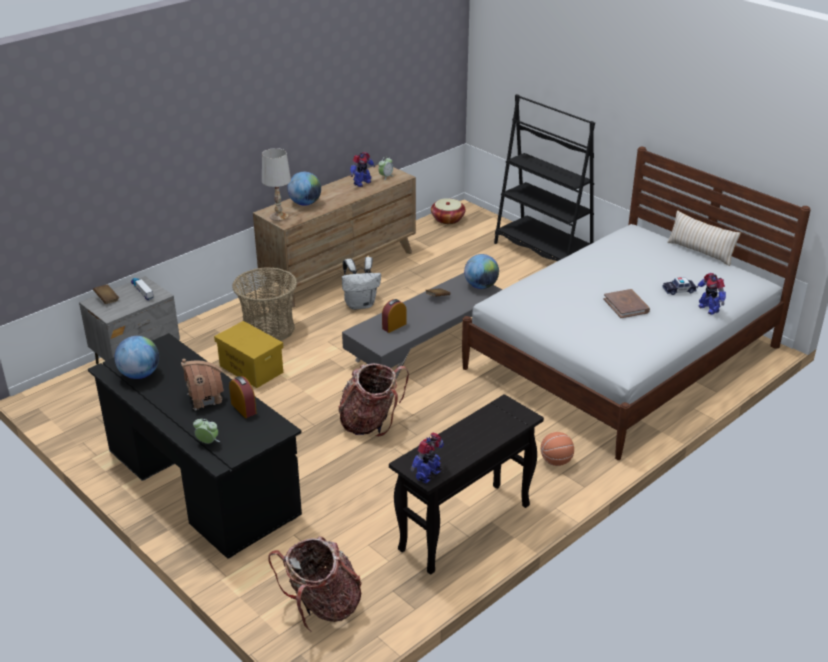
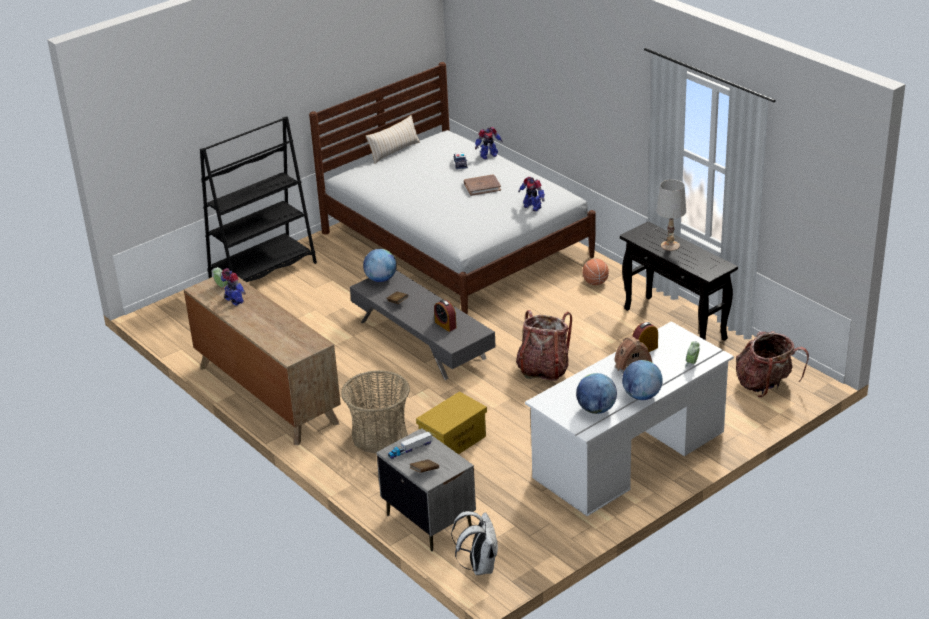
camera: 85 degrees left, 0 degrees up
(201, 483) = (630, 456): black desk -> white desk
(278, 216) = (301, 349): white table lamp -> white table lamp (670, 246)
(305, 203) = (274, 334): globe -> globe (641, 396)
(360, 304) = (342, 379): white backpack -> white backpack (479, 566)
(429, 475) = (720, 265): toy robot -> toy robot (532, 207)
(447, 219) = (171, 325): basket -> none

